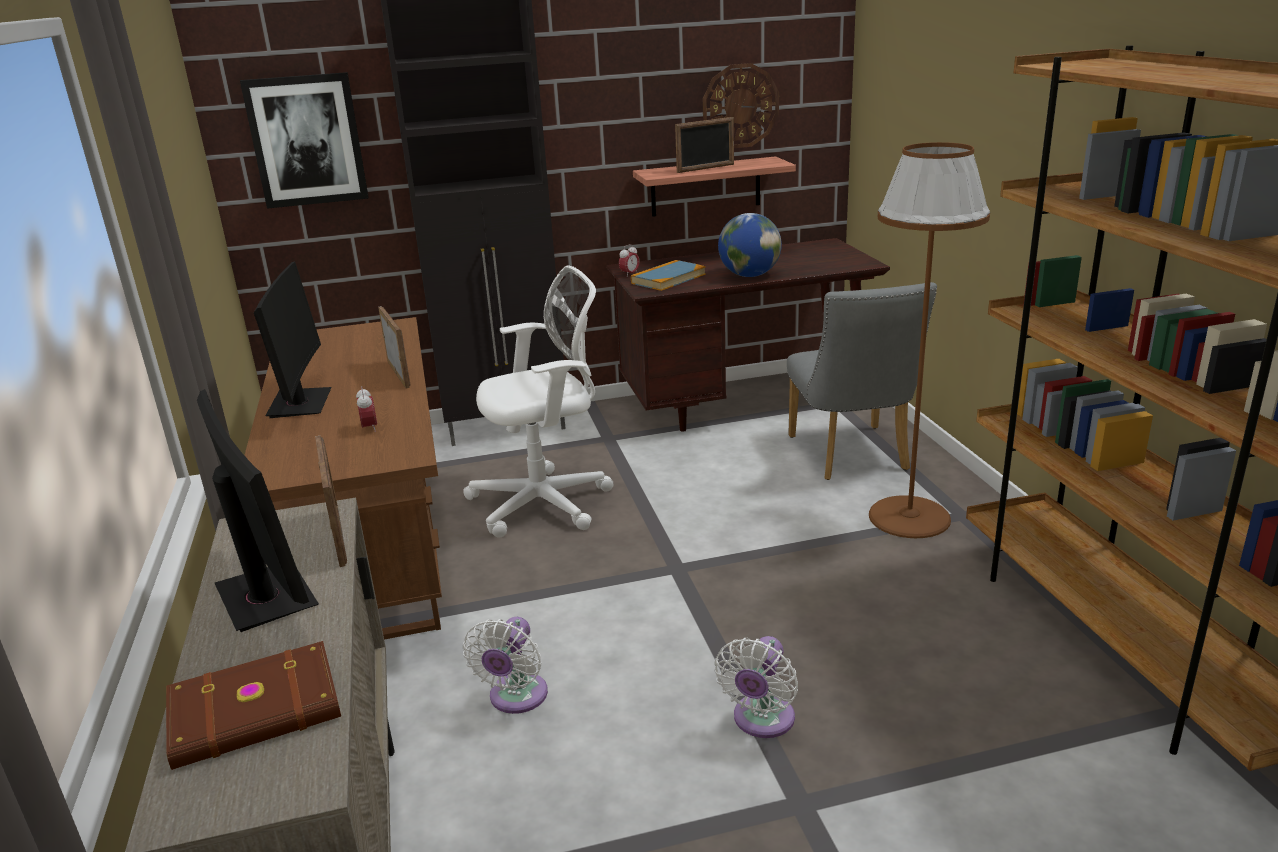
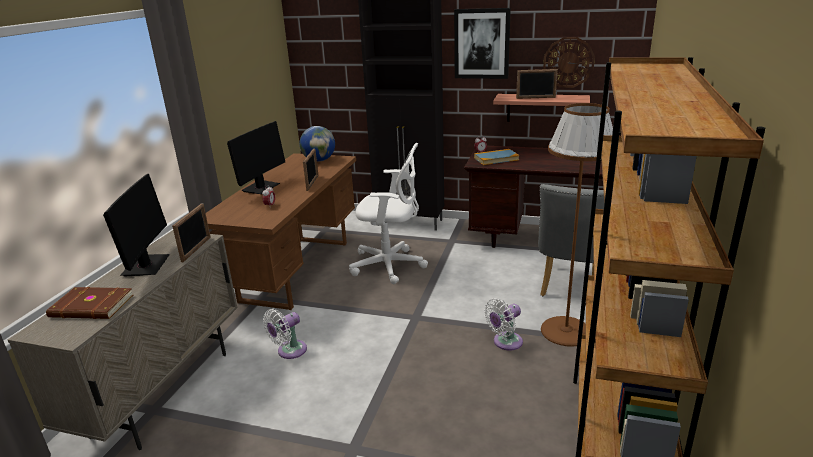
camera: 30 degrees right, 0 degrees up
(306, 140) = (332, 60): picture -> picture (481, 44)
(749, 275) = (541, 165): globe -> globe (319, 160)
(761, 721) = (376, 404): white fan -> white fan (505, 342)

